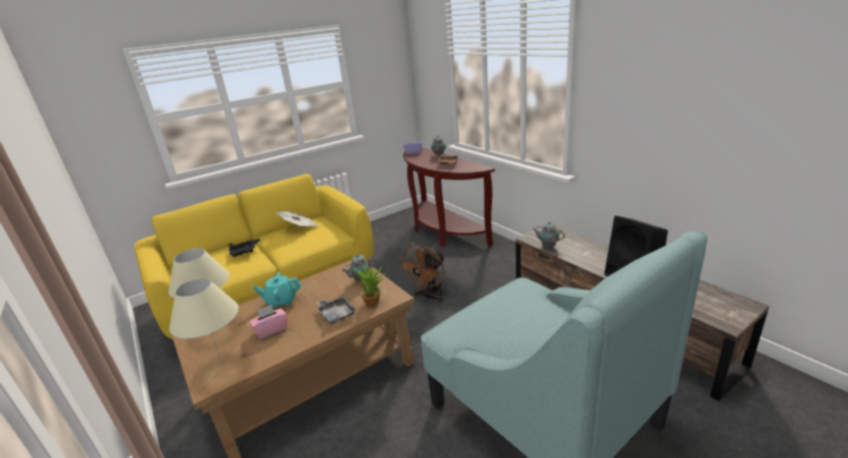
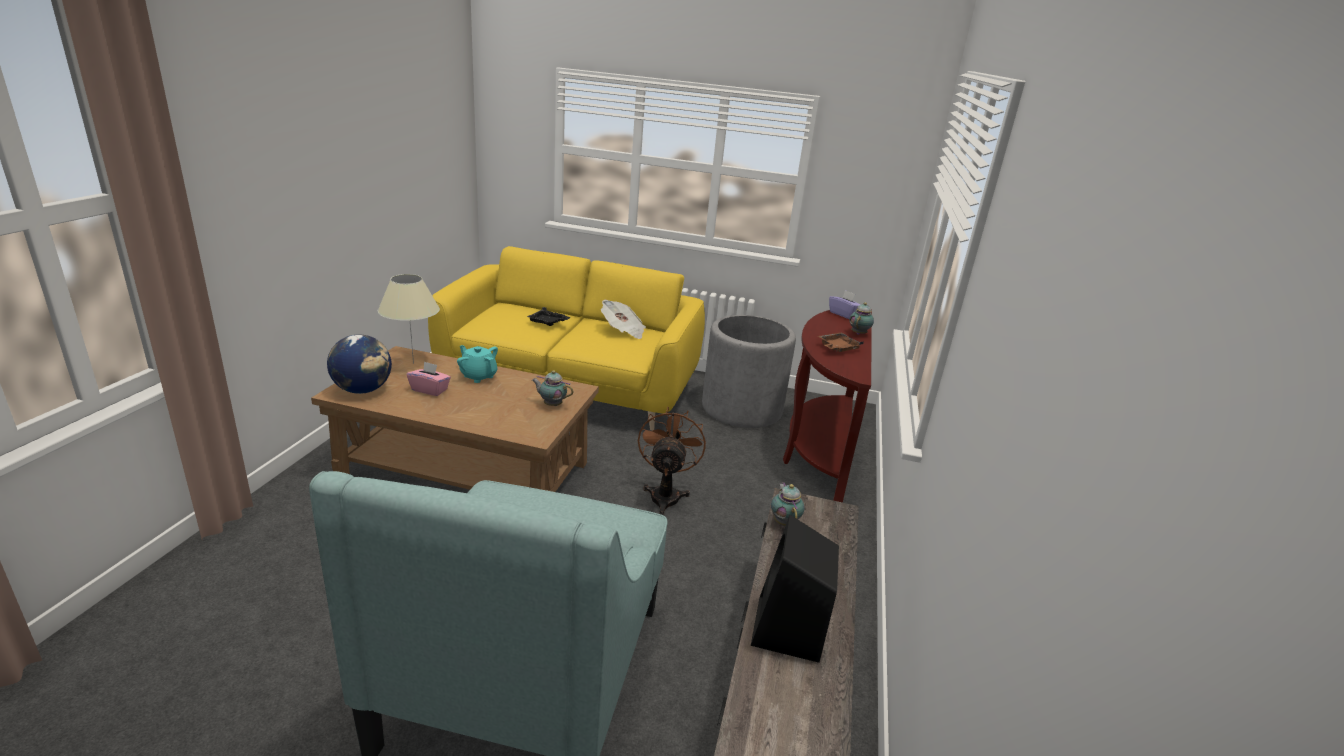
camera: 45 degrees right, 0 degrees up
(223, 367) = (363, 390): beige table lamp -> globe
(336, 314) = (479, 414): grey tray -> none
(375, 302) = (518, 428): potted plant -> none
(380, 239) = (742, 408): none -> grey planter
(429, 297) = (665, 494): brown fan -> brown fan turned 105 degrees clockwise

